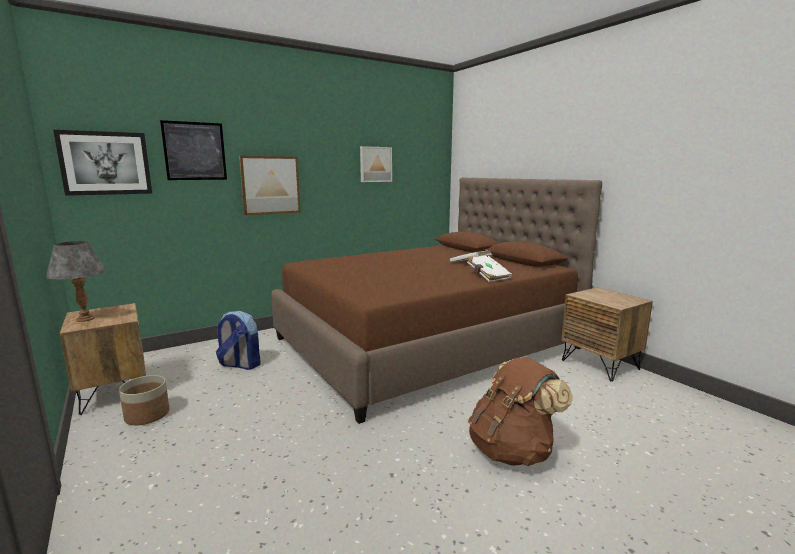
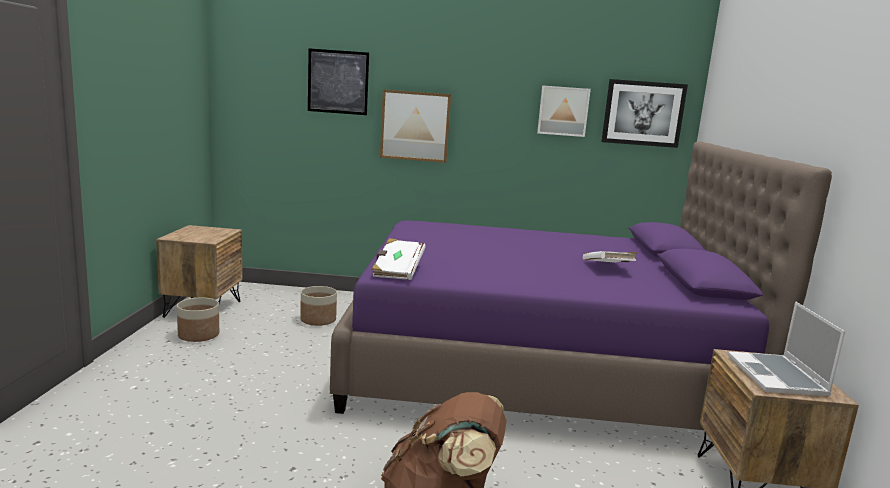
camera: 35 degrees right, 0 degrees up
(85, 319) = (188, 233): grey table lamp -> none
(105, 163) = (256, 90): picture -> picture (643, 113)
(239, 365) = (318, 320): backpack -> planter
(426, 343) = (535, 365): brown bed -> purple bed
(487, 276) = (584, 287): white book -> white book (397, 271)
(610, 298) = (777, 376): none -> laptop

